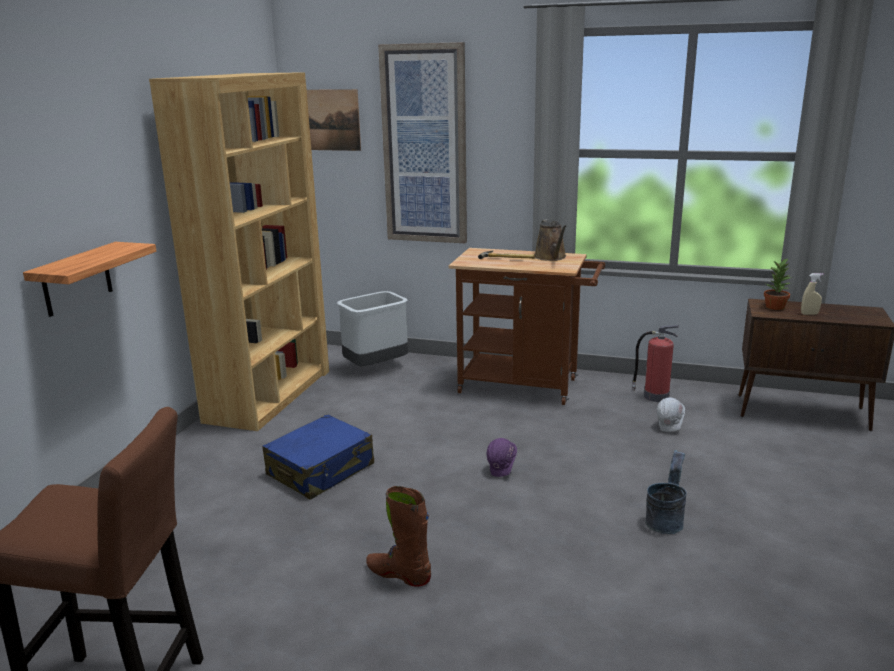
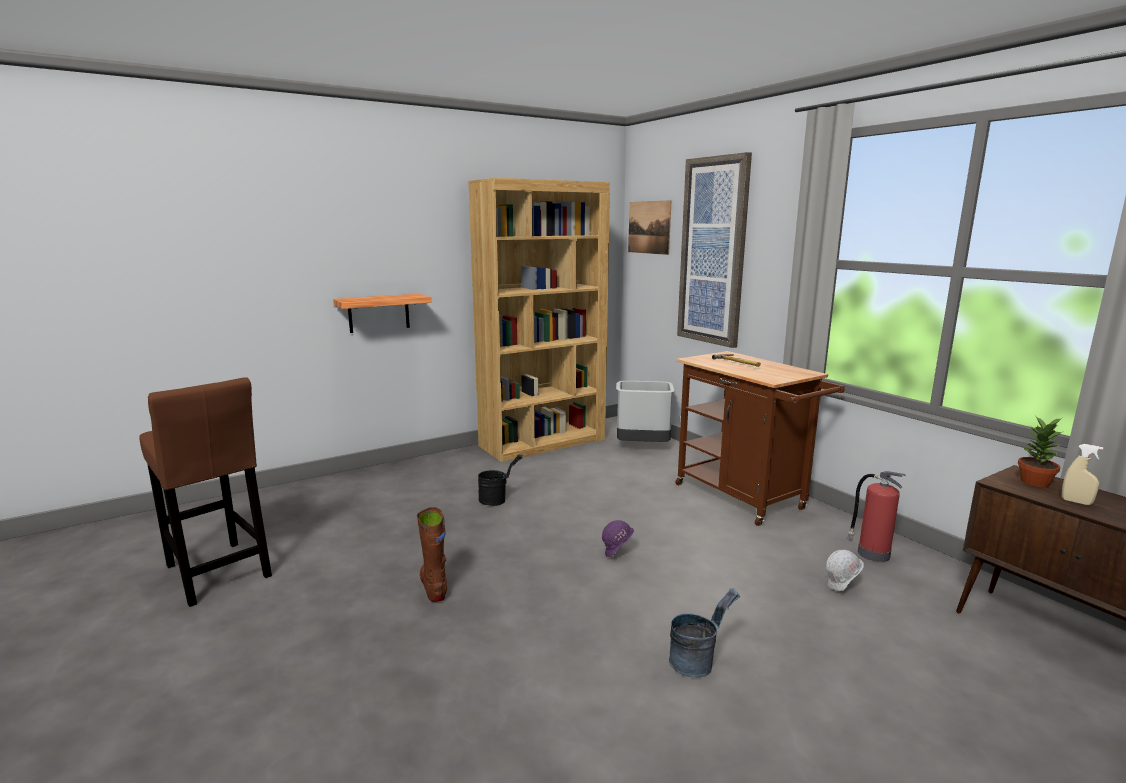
camera: 40 degrees right, 5 degrees down
(321, 470) = (497, 500): blue suitcase -> black bucket
(551, 257) = (783, 370): brown watering can -> none

